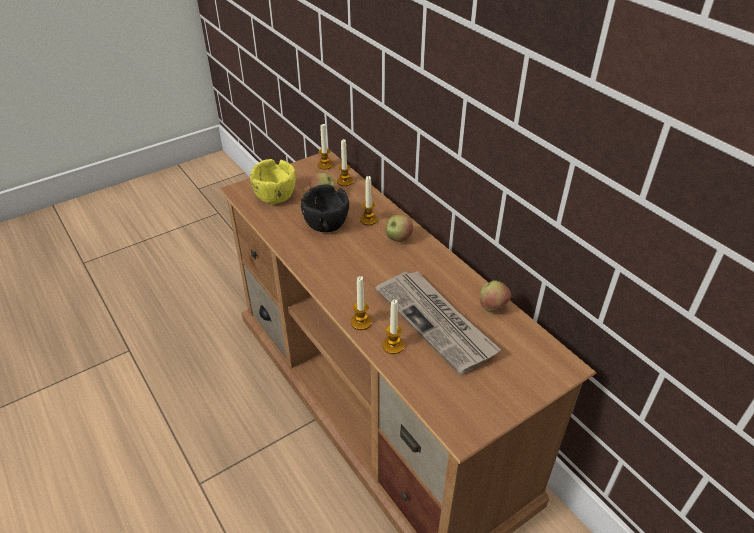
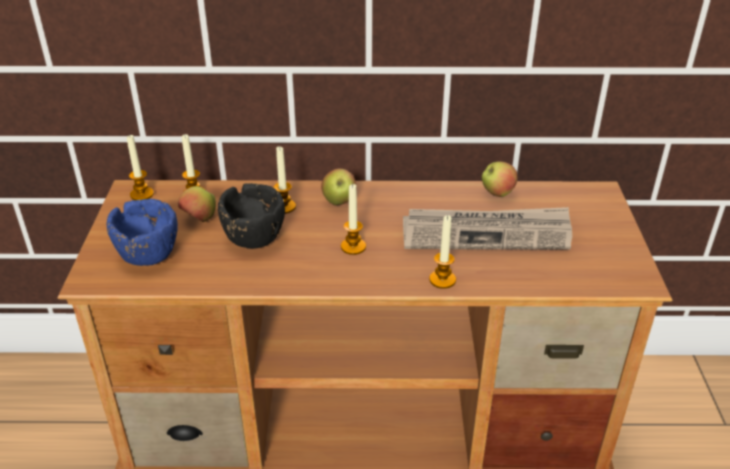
camera: 55 degrees left, 5 degrees down
(275, 197) = (148, 255): yellow bowl -> blue bowl
(393, 346) = (496, 273): candle -> candle (353, 247)

